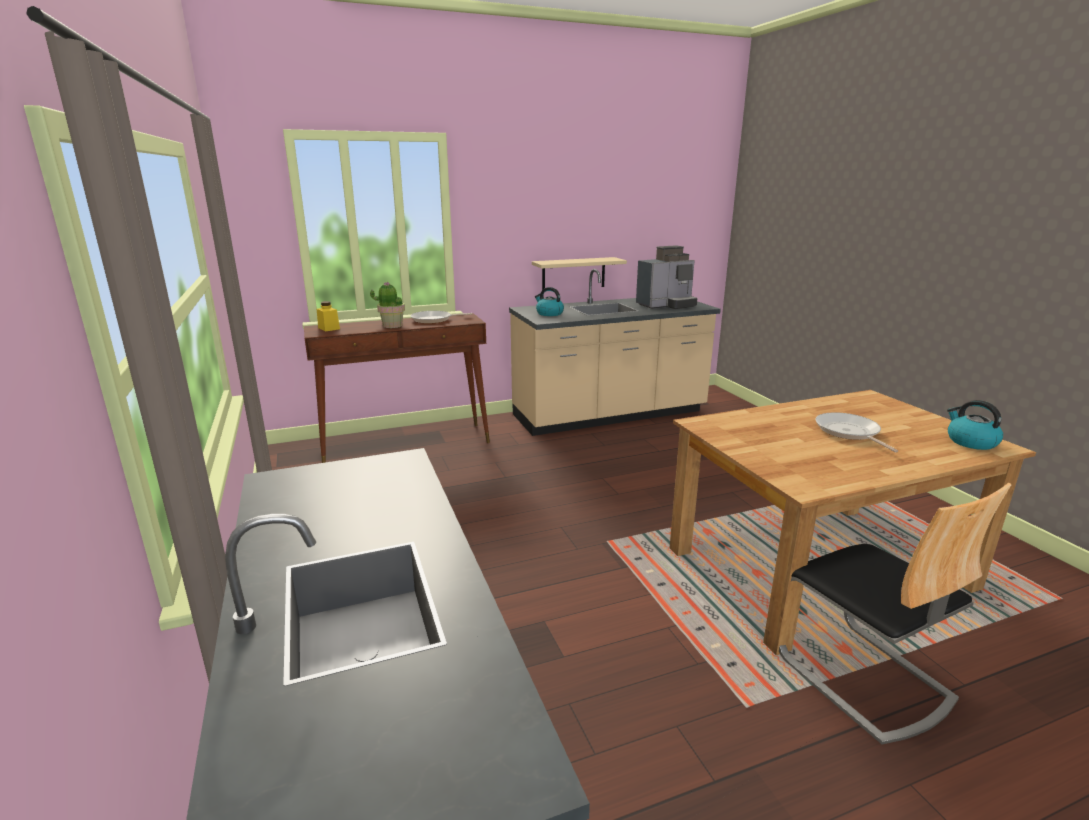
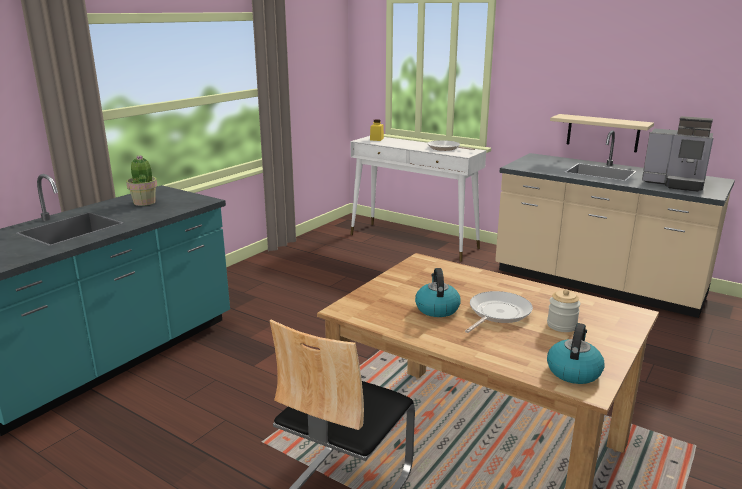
camera: 55 degrees right, 0 degrees up
(392, 325) = (411, 145): potted plant -> potted plant (144, 202)
(406, 444) = (414, 241): brown console table -> white console table
(549, 313) = (539, 163): kettle -> kettle (436, 308)
(884, 420) = (561, 325): none -> jar

